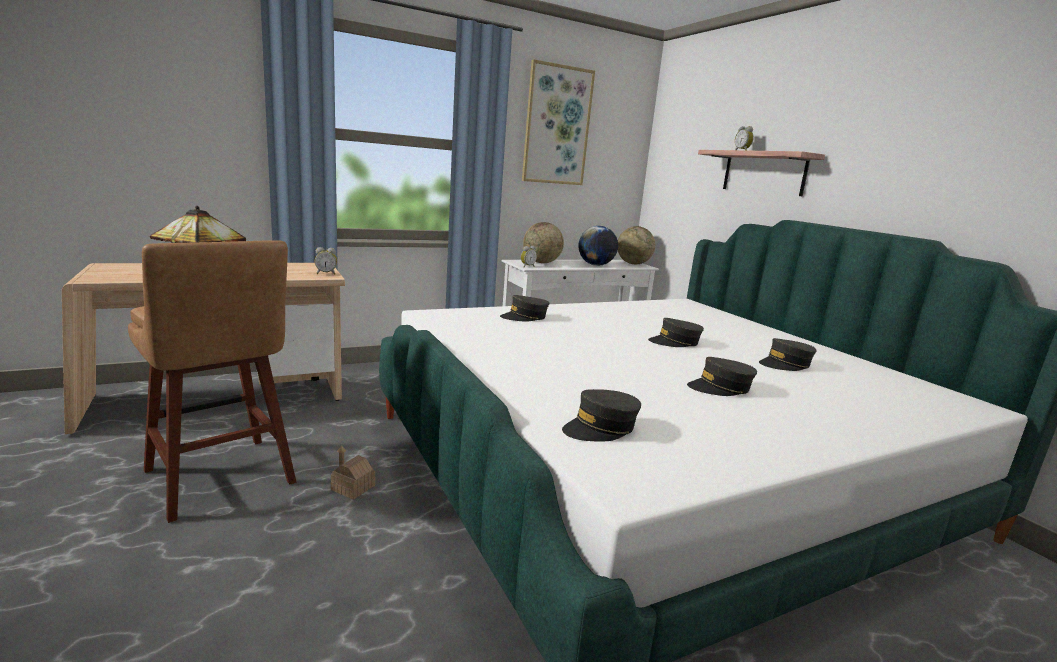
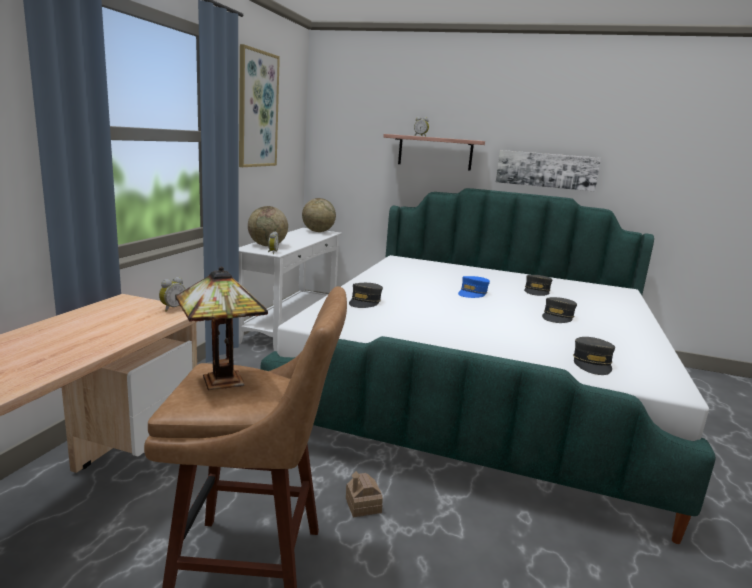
camera: 45 degrees left, 0 degrees up
(596, 265) = (304, 239): globe -> none
(675, 342) = (472, 293): grey cap -> blue cap
(908, 195) = (546, 170): none -> picture

